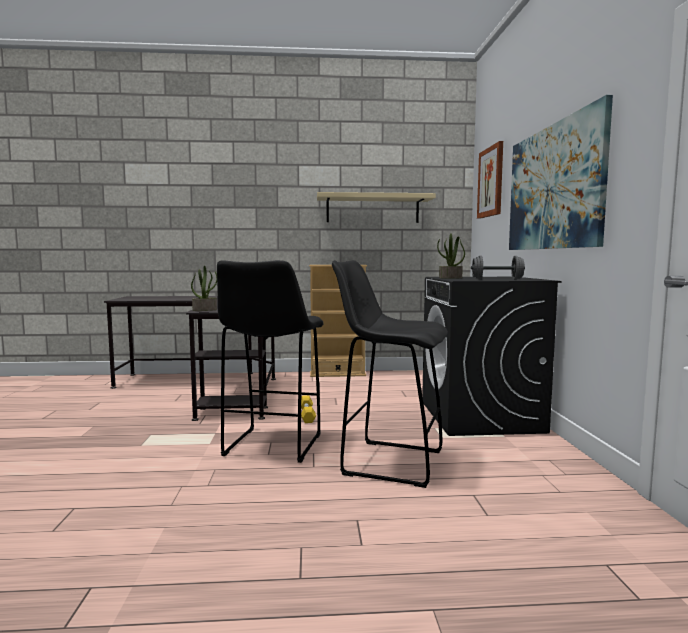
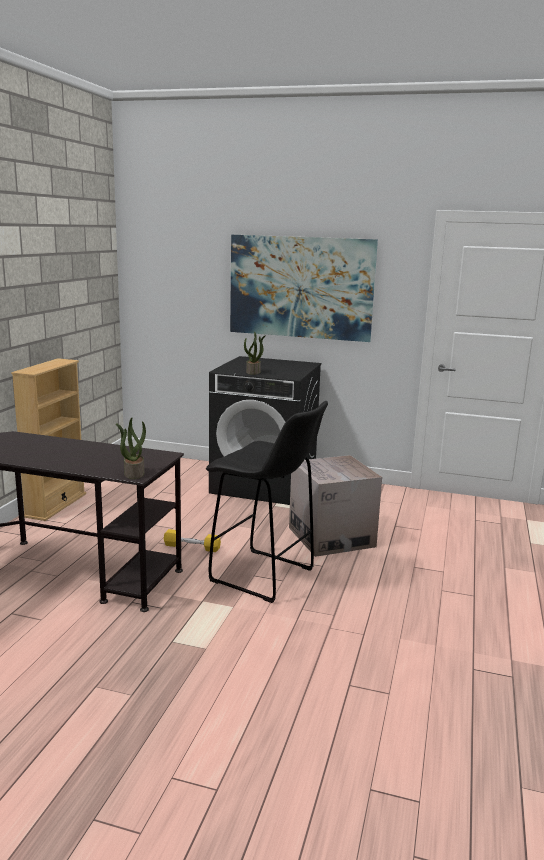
camera: 70 degrees left, 10 degrees up
(372, 209) = (53, 284): beige shelf -> none
(389, 462) = (331, 537): black stool -> cardboard box
(491, 182) = (173, 256): picture -> none
(497, 279) = (296, 369): grey dumbbell -> none

